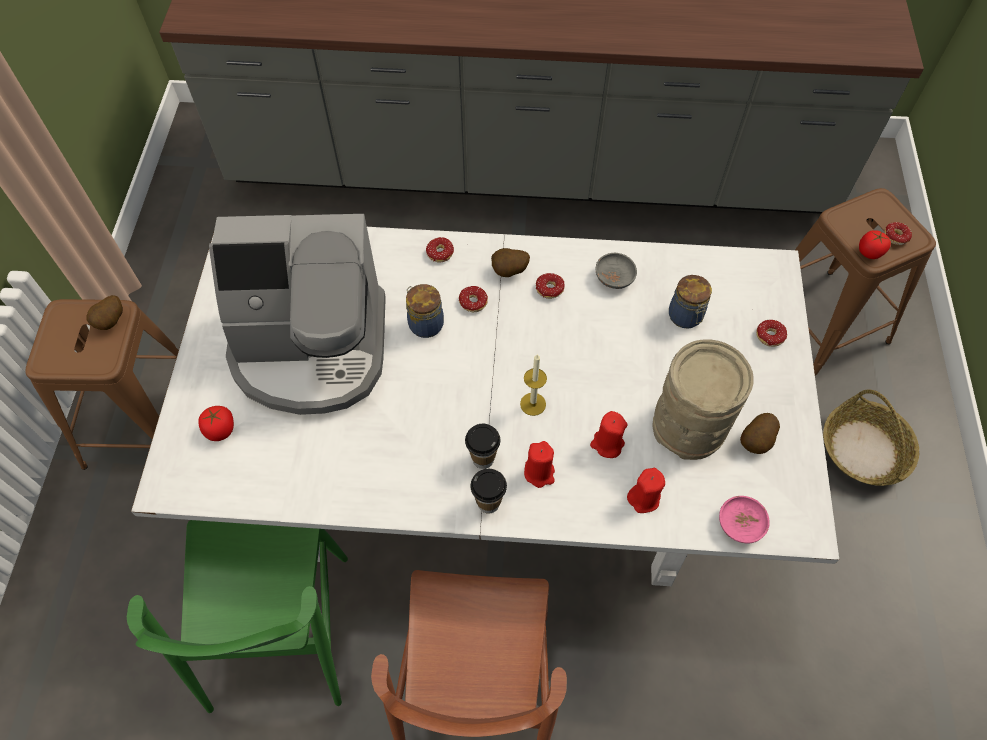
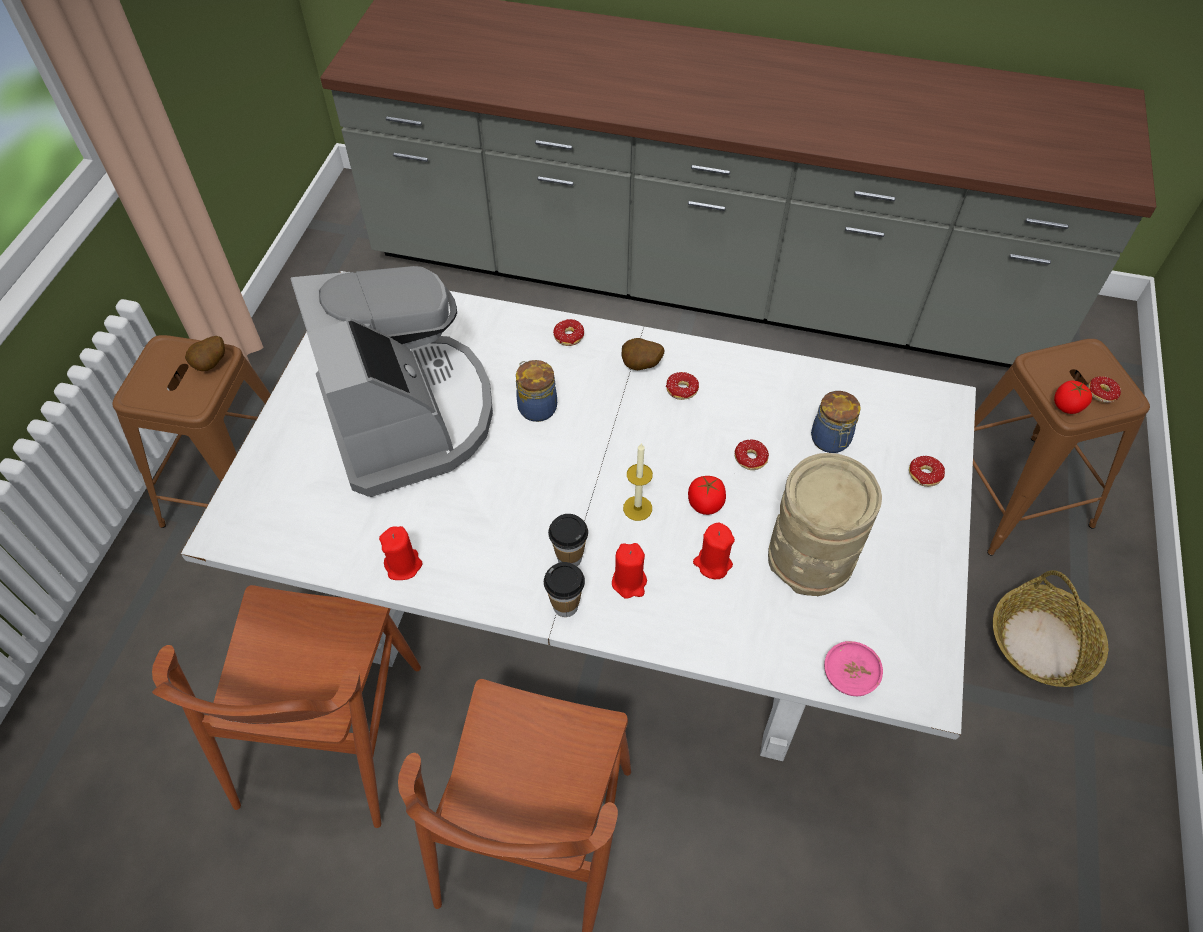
camera: 10 degrees right, 5 degrees down
(220, 429) = (293, 484): tomato -> tomato (705, 503)
(279, 632) = (329, 735): green chair -> brown chair
(311, 349) = (408, 416): coffee machine -> coffee machine turned 120 degrees counterclockwise
(469, 305) = (589, 394): donut -> donut (745, 461)
(614, 278) = (757, 388): grey bowl -> none
(644, 498) = (743, 628): red candle -> red candle (403, 565)
(756, 442) = (886, 587): potato -> none

